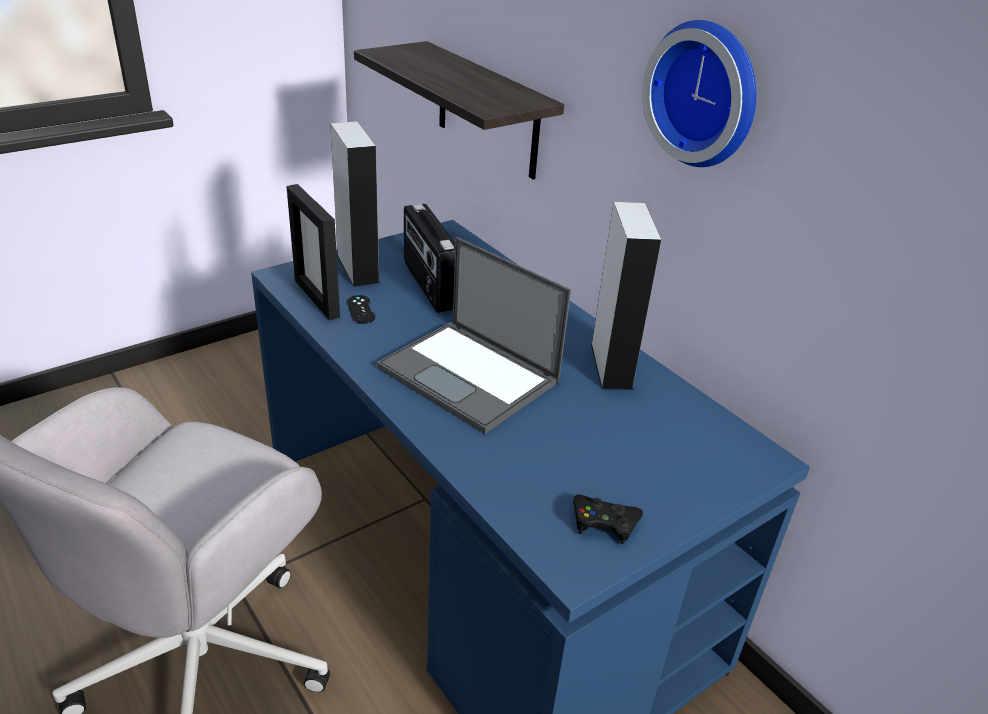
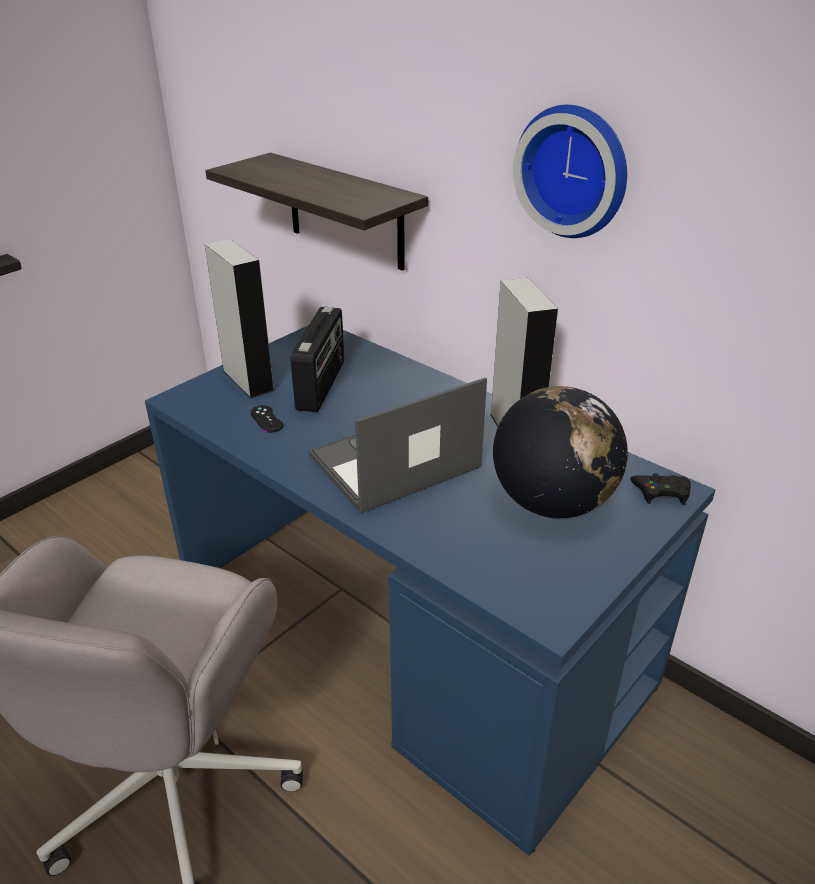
camera: 10 degrees left, 0 degrees up
(318, 298) = (221, 415): picture frame -> none
(429, 285) = (322, 385): radio -> radio turned 135 degrees counterclockwise
(470, 375) = (393, 463): laptop -> laptop turned 120 degrees clockwise
(604, 522) = (562, 572): black game controller -> black game controller (661, 492)
(622, 447) = (552, 503): none -> globe

